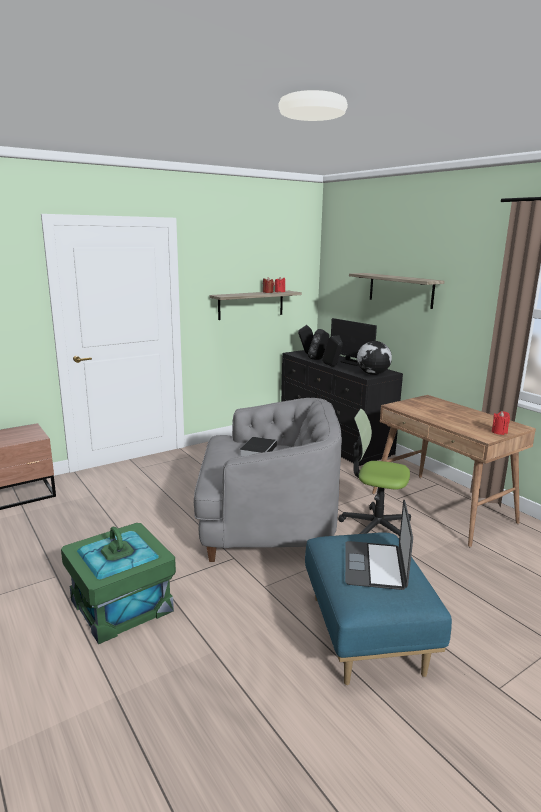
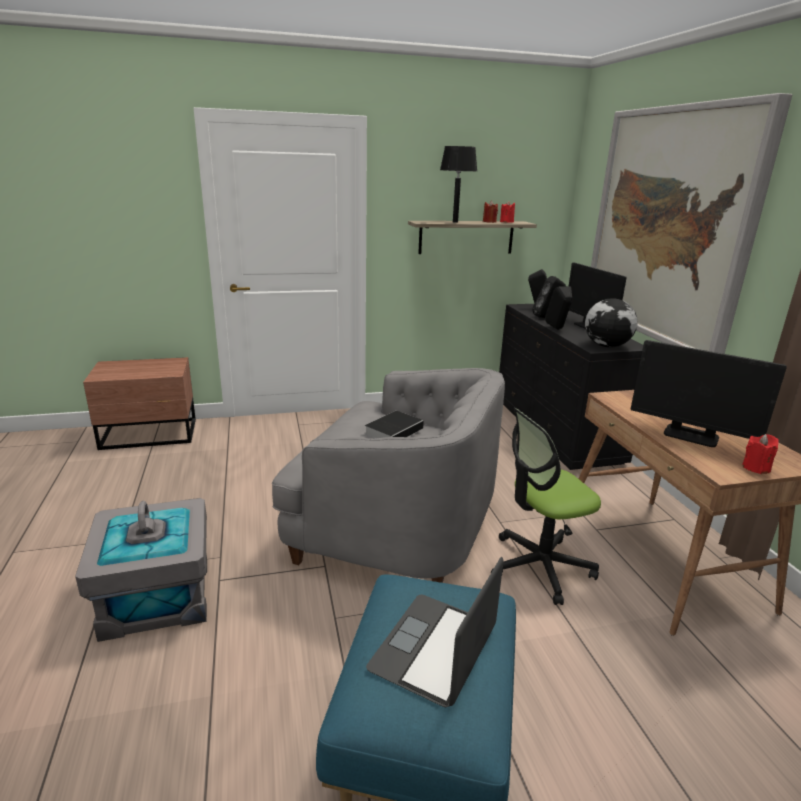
camera: 20 degrees right, 5 degrees up
(122, 605) = (158, 597): green storage box -> grey storage box
(245, 294) = (455, 222): none -> black table lamp
(375, 527) = (540, 566): office chair -> office chair turned 60 degrees counterclockwise
(400, 290) = (669, 226): shelf -> picture
(455, 420) = (691, 435): none -> monitor

